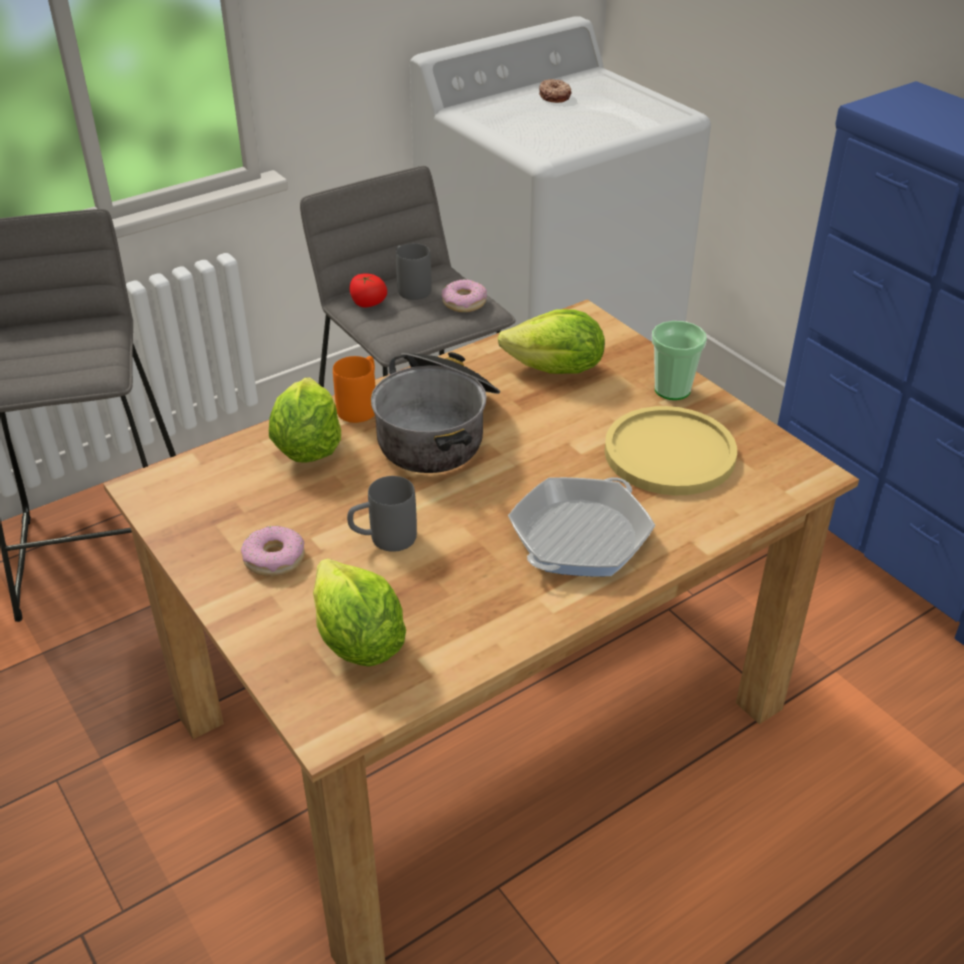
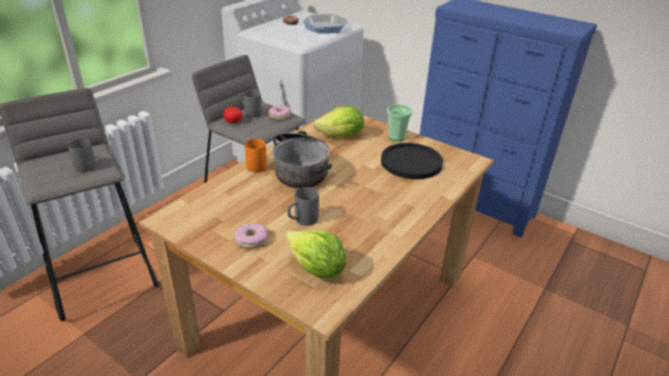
camera: 20 degrees left, 5 degrees down
(68, 354) = (82, 165): none -> grey mug
(307, 447) = (240, 186): lettuce -> none
(580, 537) = (393, 203): frying pan -> frying pan (324, 27)
(669, 453) = (411, 162): yellow plate -> black plate

